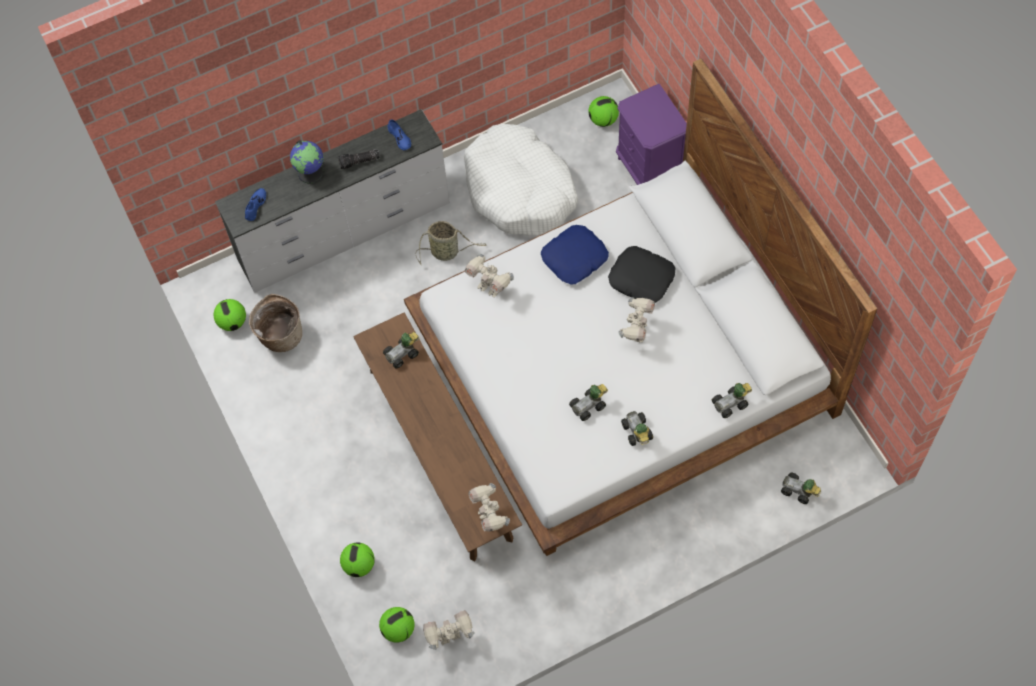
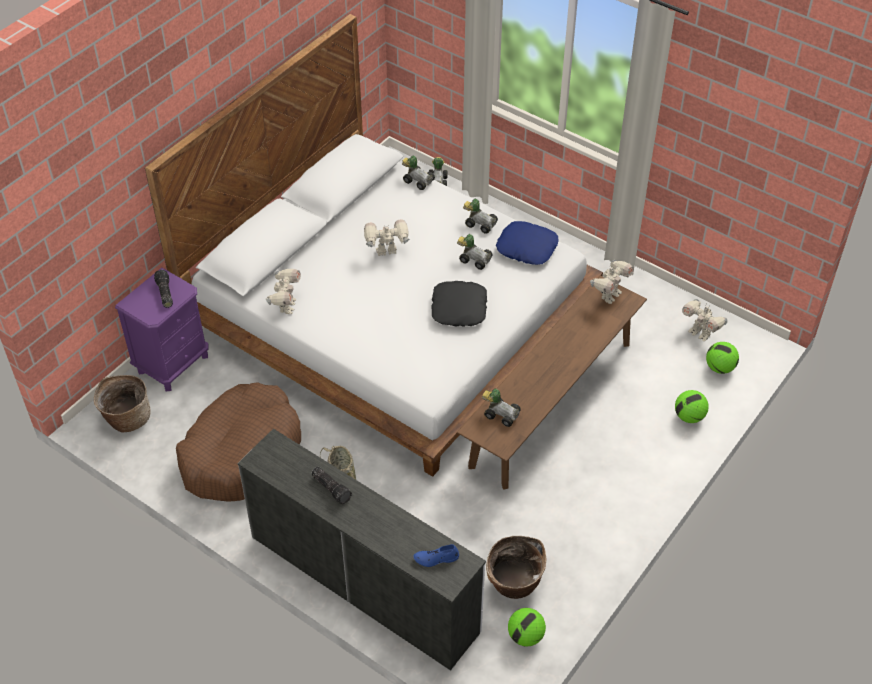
camera: 120 degrees left, 15 degrees down
(311, 172) = (366, 526): globe -> none
(400, 138) = (284, 466): blue shoe -> none
(490, 287) = (401, 361): toy robot -> toy robot (286, 306)
(520, 190) = (242, 453): white dog bed -> brown dog bed
(575, 258) = (335, 317): blue pillow -> blue pillow (527, 247)
(603, 119) = (126, 418): football -> basket
(636, 433) = (480, 223): toy car -> toy car turned 105 degrees counterclockwise
(641, 278) = (331, 267): black pillow -> black pillow (458, 308)
(655, 122) = (164, 293): none -> flashlight

